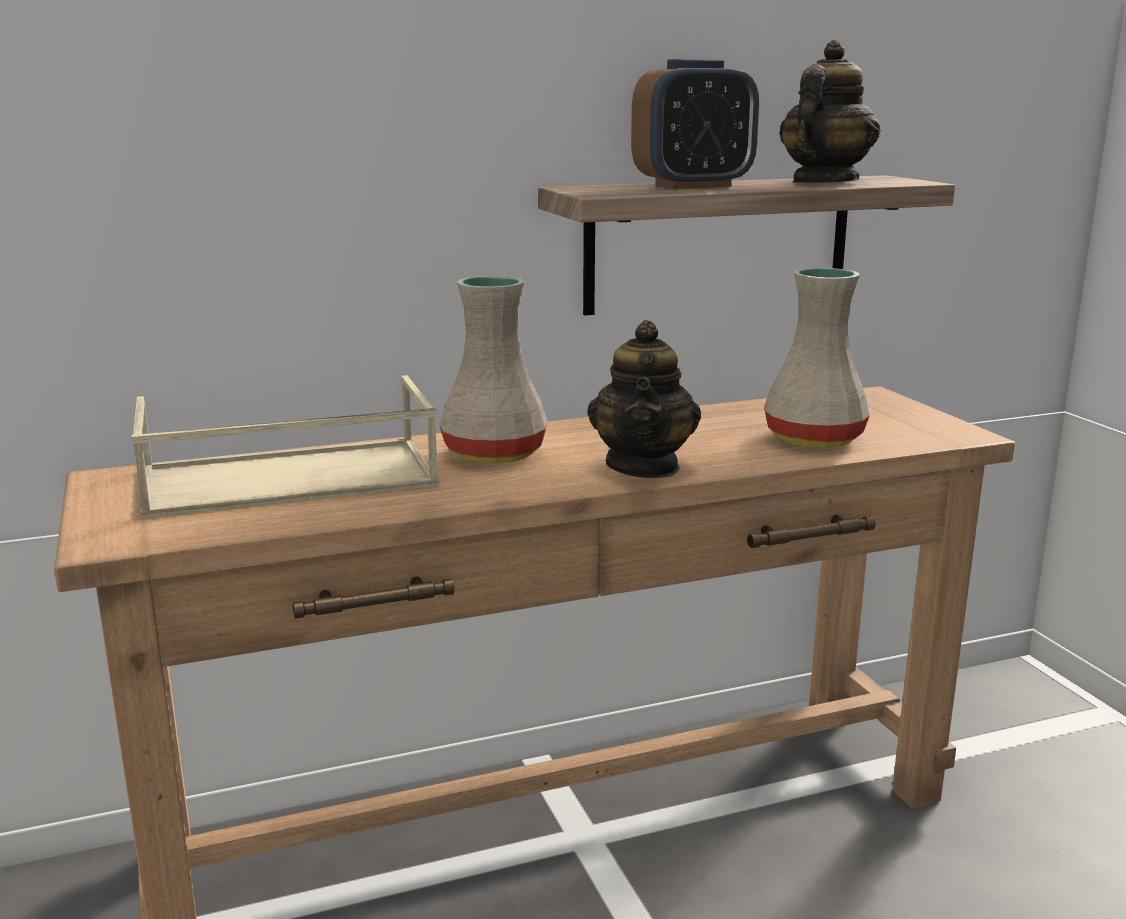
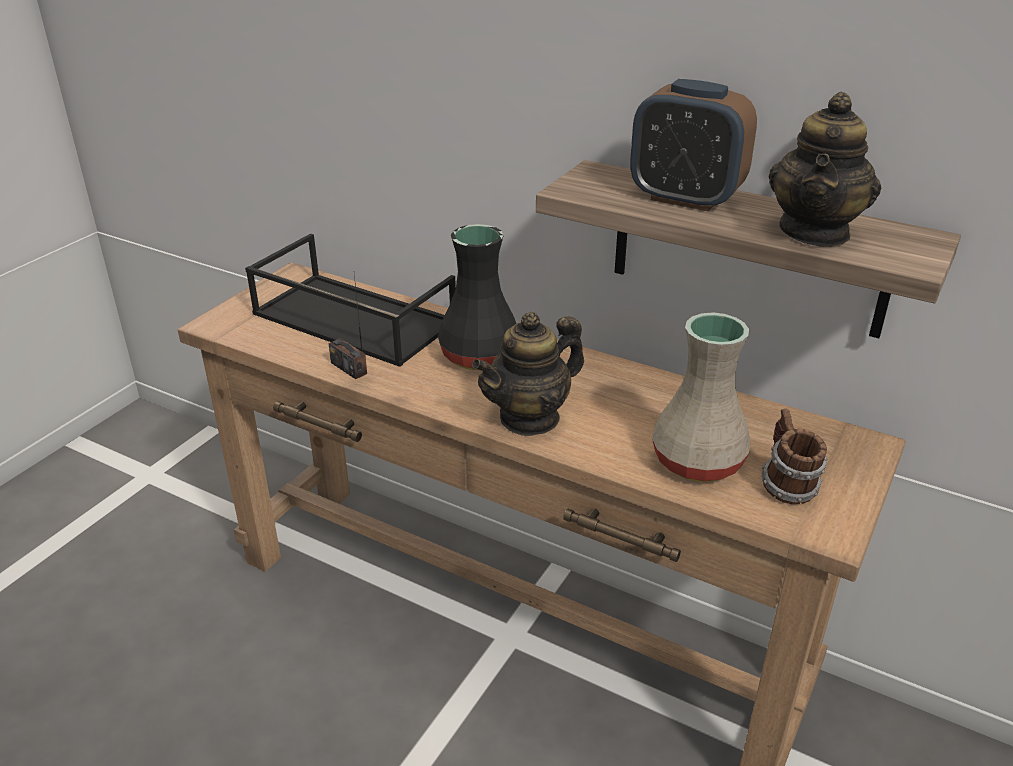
camera: 50 degrees right, 15 degrees up
(286, 479) = (351, 319): beige tray -> black tray
(388, 506) = (349, 368): none -> radio
(493, 452) = (480, 355): beige vase -> black vase
(823, 182) = (815, 232): teapot -> teapot turned 120 degrees clockwise
(890, 427) = (786, 486): none -> mug

